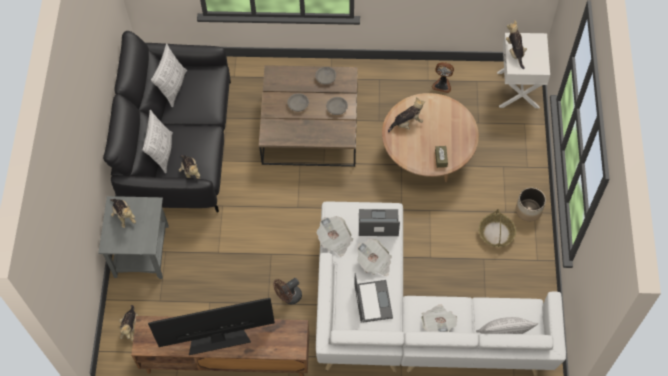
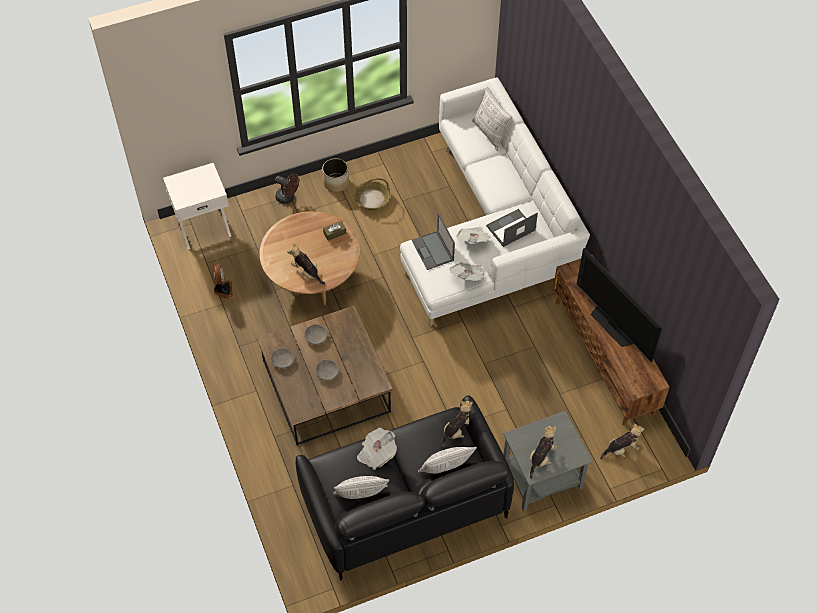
camera: 115 degrees left, 5 degrees down
(289, 297) = (519, 331): brown fan -> brown fan (288, 198)
(438, 322) = (504, 178): newspaper -> newspaper (376, 453)
(515, 52) = (197, 195): plush toy -> none

